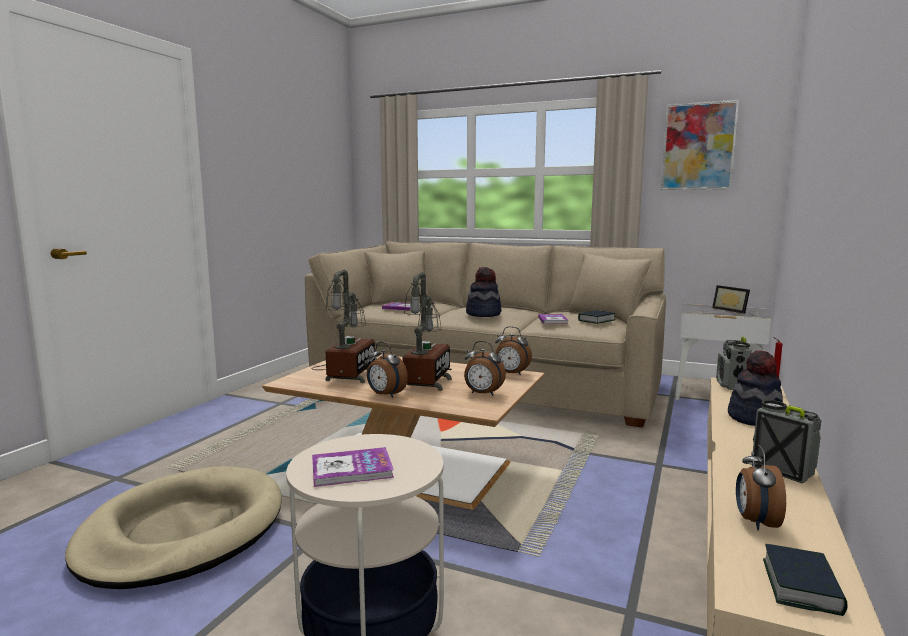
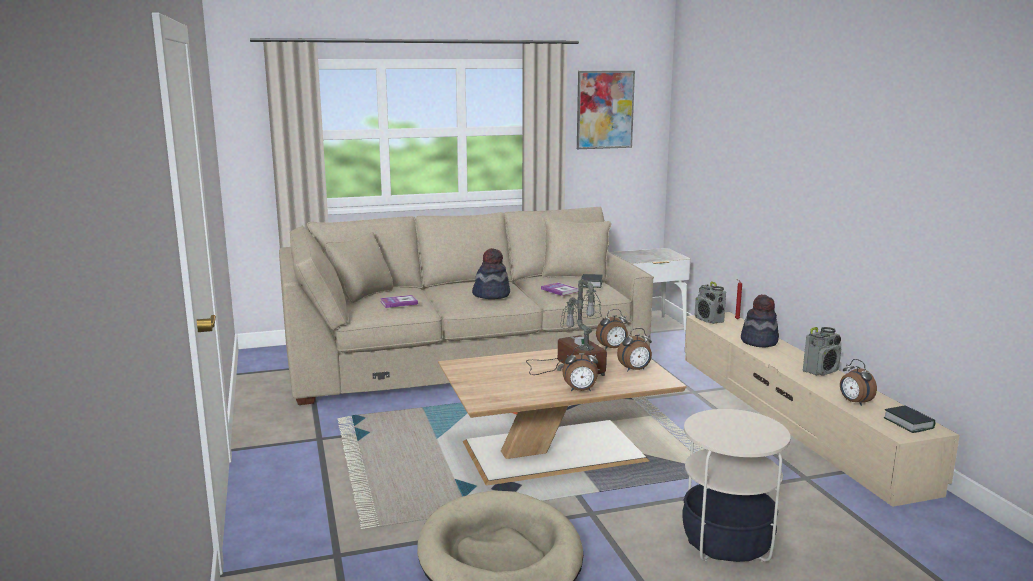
camera: 40 degrees left, 5 degrees up
(349, 374) = (505, 382): table lamp -> none
(352, 469) = (740, 435): book -> none
(732, 310) = (654, 254): picture frame -> none
(782, 470) = (821, 371): radio -> radio turned 135 degrees clockwise

